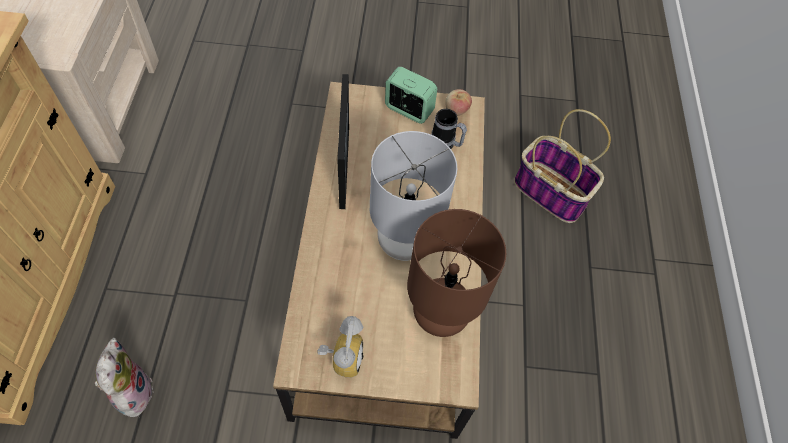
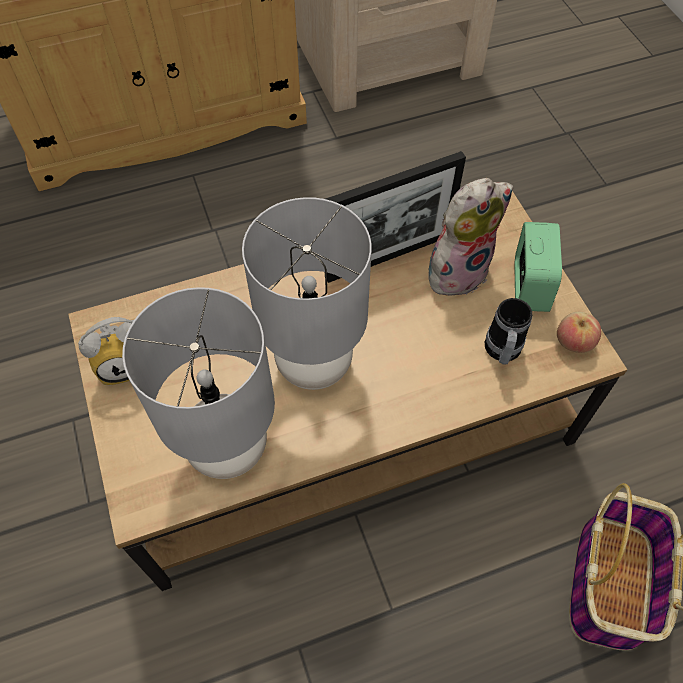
camera: 70 degrees right, 0 degrees up
(131, 392) = (97, 249): plush toy -> plush toy (457, 270)
(439, 315) = (227, 447): brown table lamp -> grey table lamp

